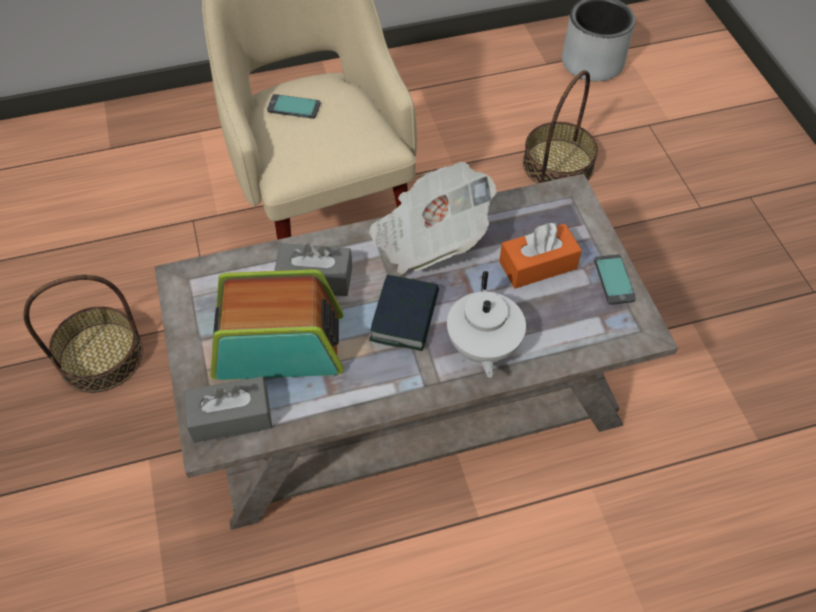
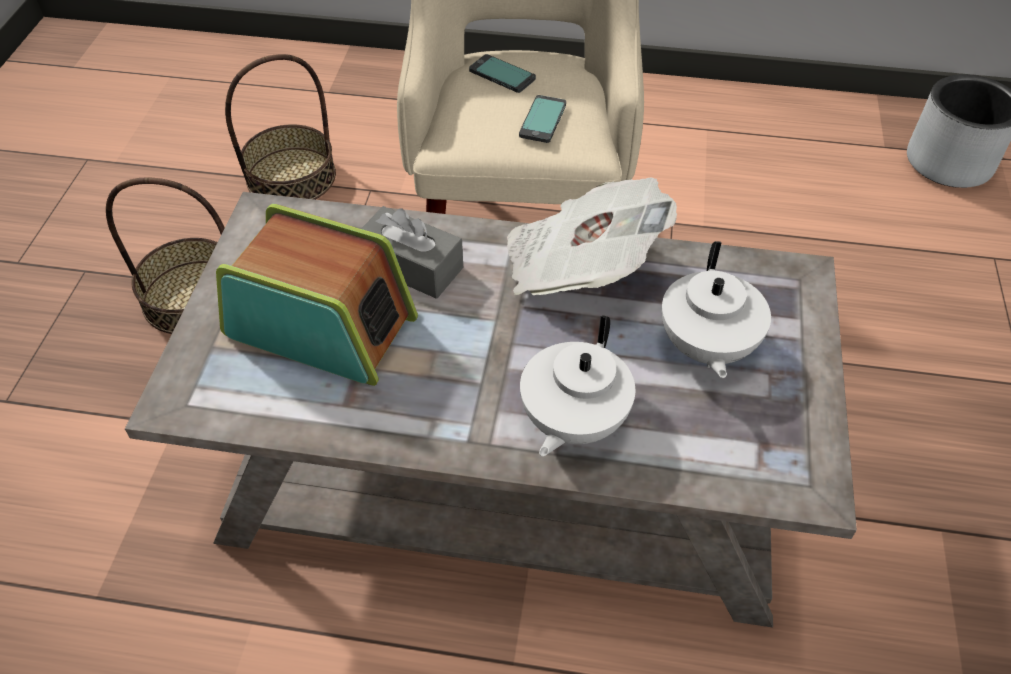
camera: 25 degrees right, 5 degrees down
(231, 417) = (215, 386): grey tissue box -> none
(405, 317) = (493, 349): book -> none
(538, 265) = (705, 347): orange tissue box -> white teapot
(558, 164) = (842, 267): basket -> basket (291, 177)
(614, 280) = (806, 404): phone -> phone (543, 120)

